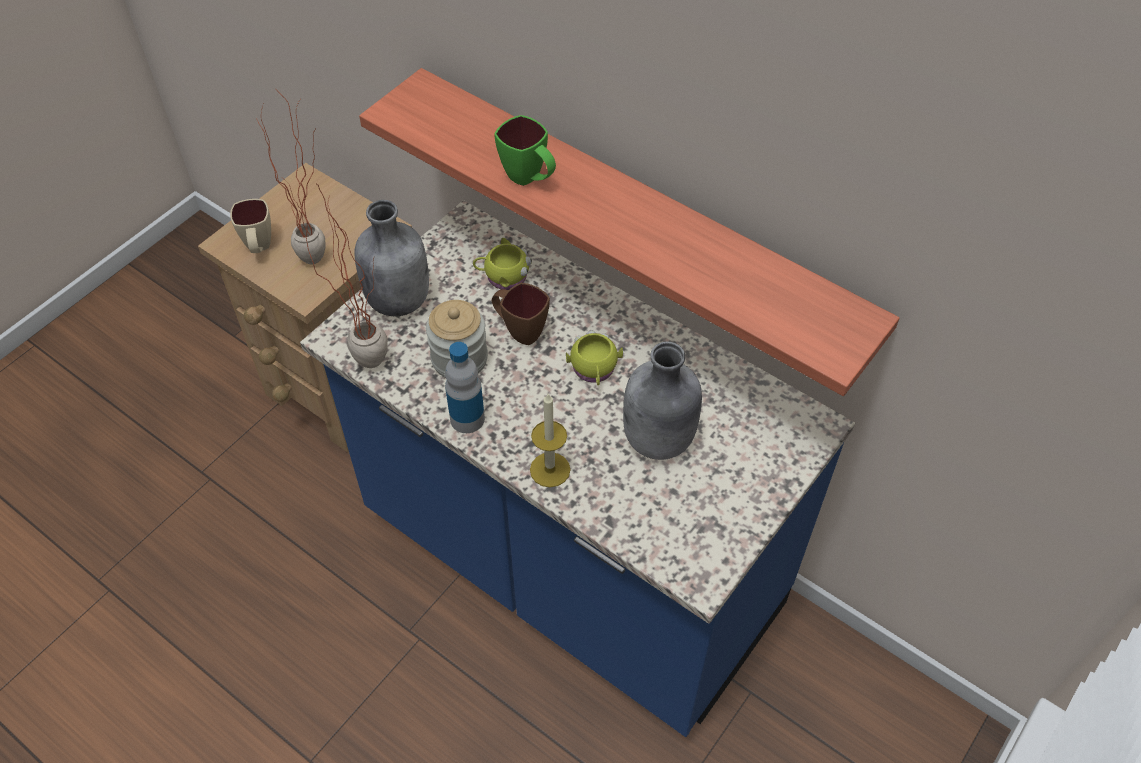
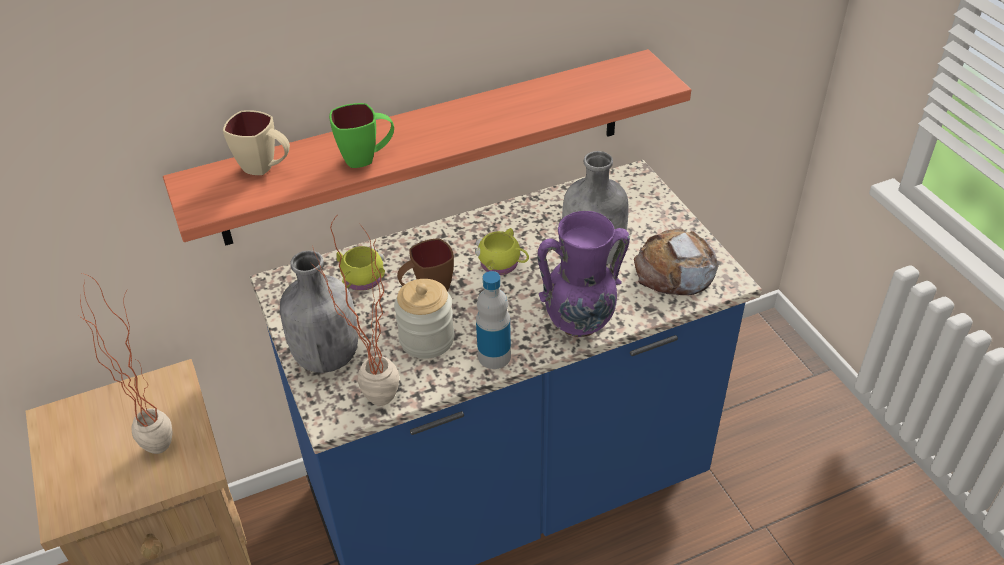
camera: 60 degrees left, 10 degrees down
(259, 248) = (101, 487): beige mug -> beige mug (266, 169)
(550, 469) = (580, 324): candle -> purple vase
(684, 522) = (675, 270): none -> bread

